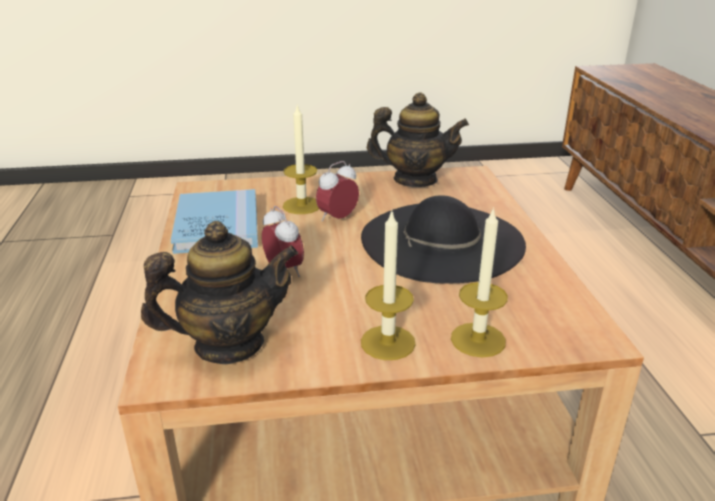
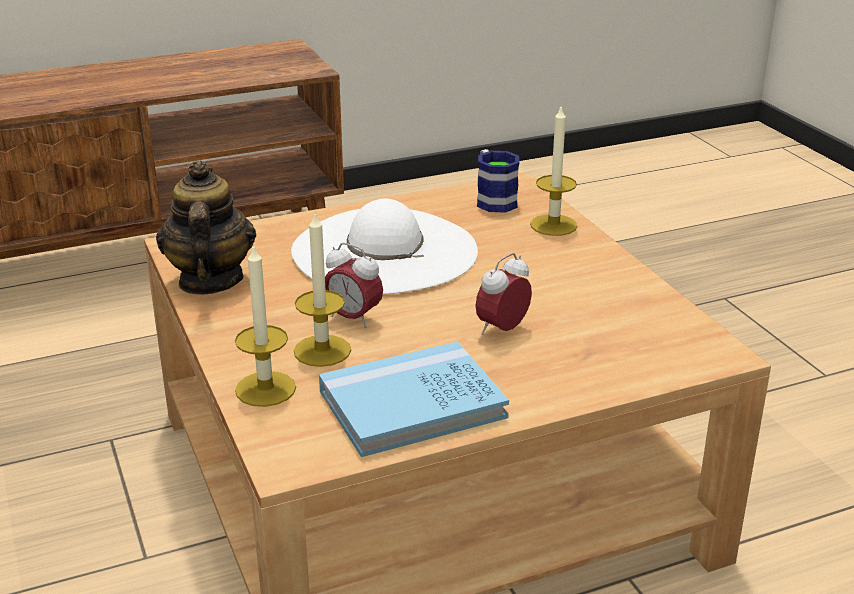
camera: 105 degrees left, 0 degrees up
(229, 344) = (650, 331): teapot -> none
(388, 342) = (586, 259): candle -> candle (265, 389)
(442, 241) = (384, 251): black hat -> white hat
(551, 313) = (493, 199): none -> mug

